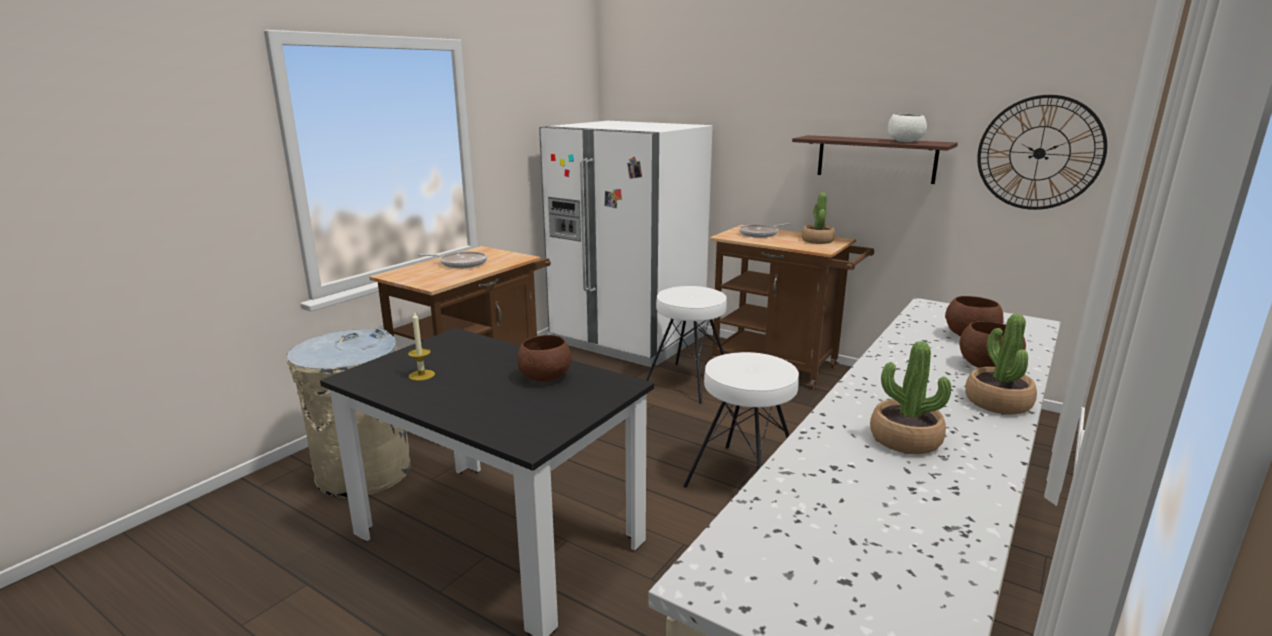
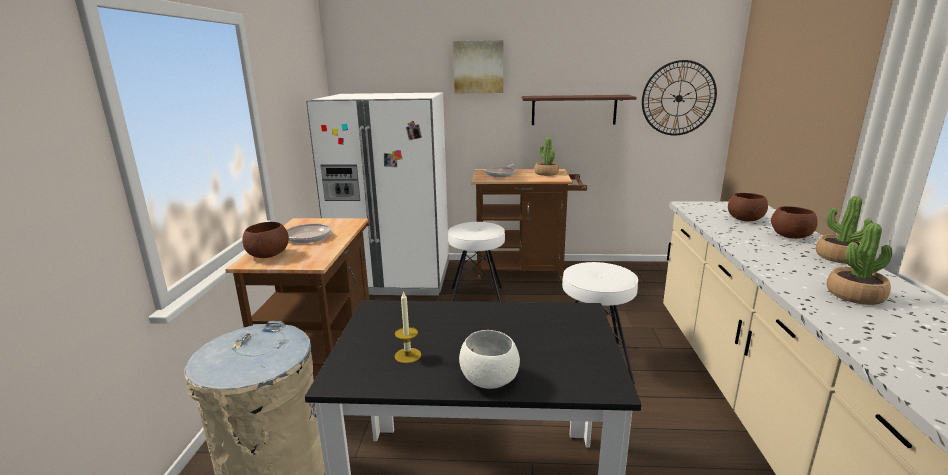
camera: 30 degrees left, 0 degrees up
(544, 377) = (517, 323): brown bowl -> brown bowl (267, 255)
(757, 95) = (478, 67): none -> picture
(905, 141) = (600, 95): white bowl -> white bowl (489, 380)

